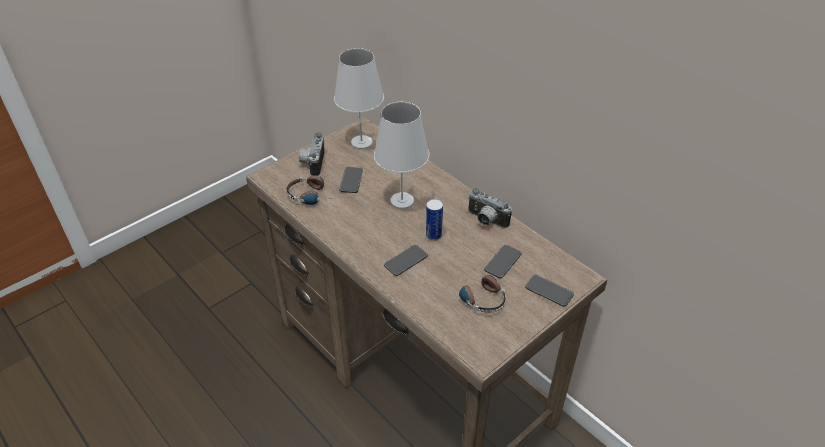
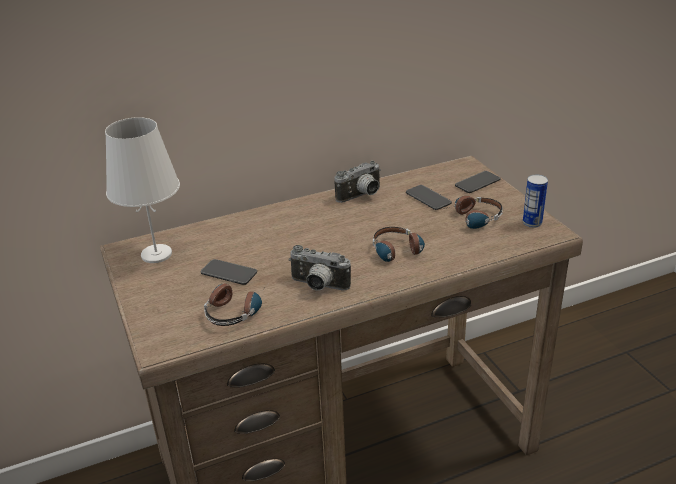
camera: 70 degrees left, 10 degrees down
(312, 163) = (165, 301): camera -> camera (318, 286)
(402, 201) = (295, 241): white table lamp -> none
(406, 261) = (400, 255): phone -> headphones
(433, 235) = (367, 230): can -> can (532, 223)

